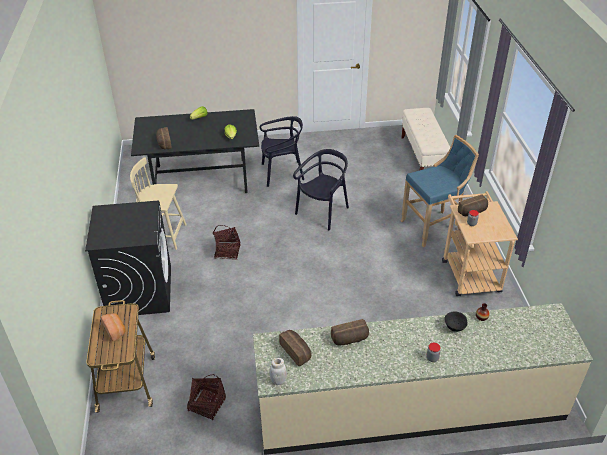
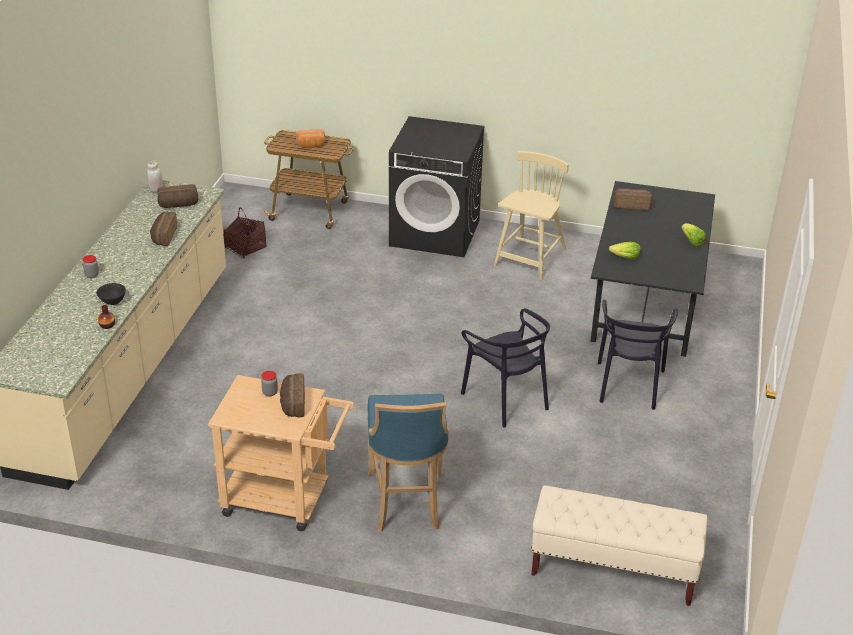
camera: 110 degrees right, 5 degrees down
(227, 251) = (468, 301): basket -> none

